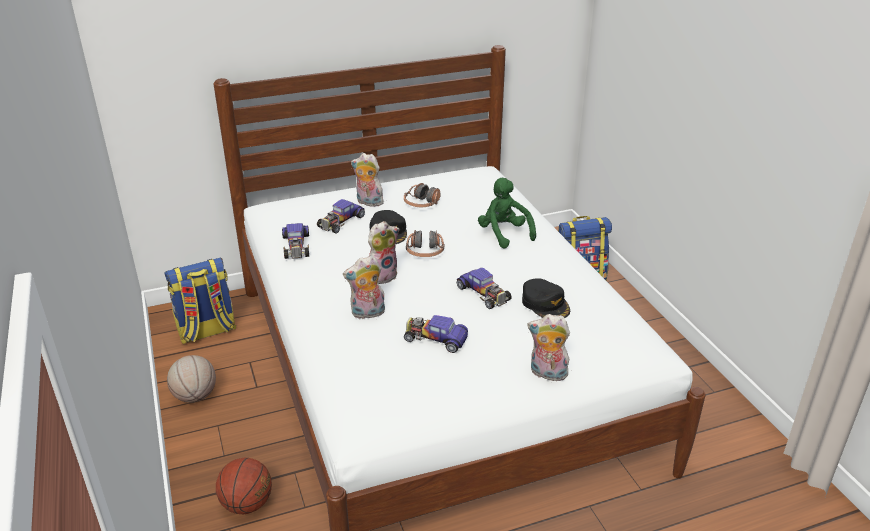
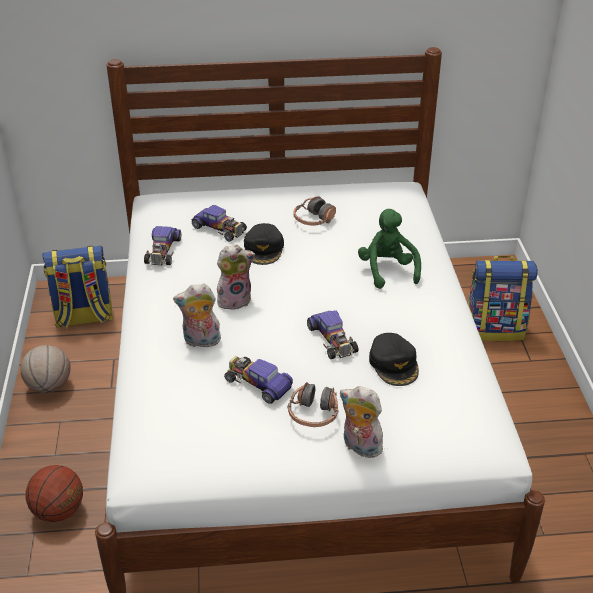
camera: 15 degrees right, 5 degrees up
(341, 221) = (219, 228): toy car -> toy car turned 105 degrees counterclockwise
(368, 202) = (258, 210): plush toy -> none
(425, 252) = (291, 279): headphones -> headphones (313, 414)

